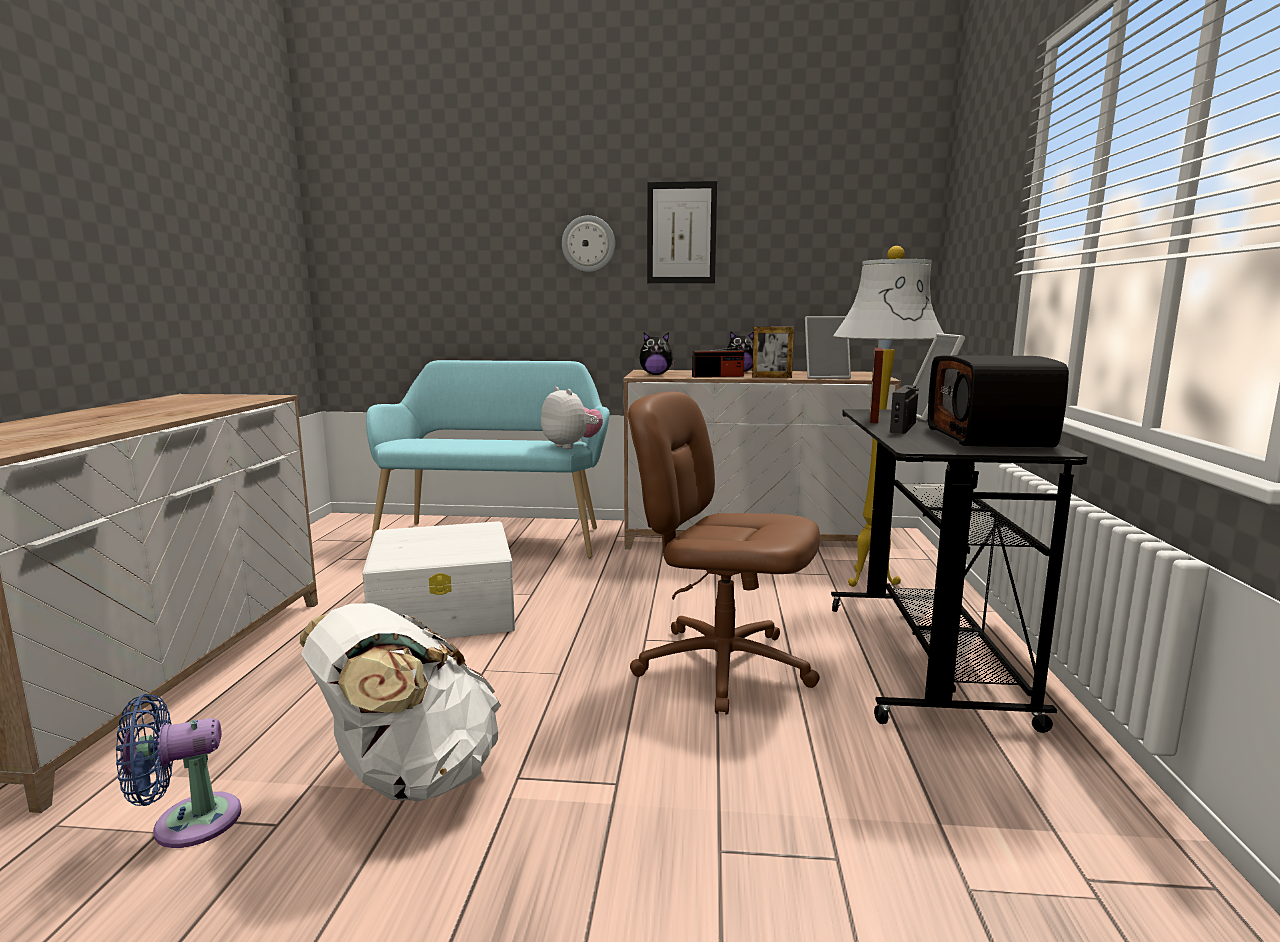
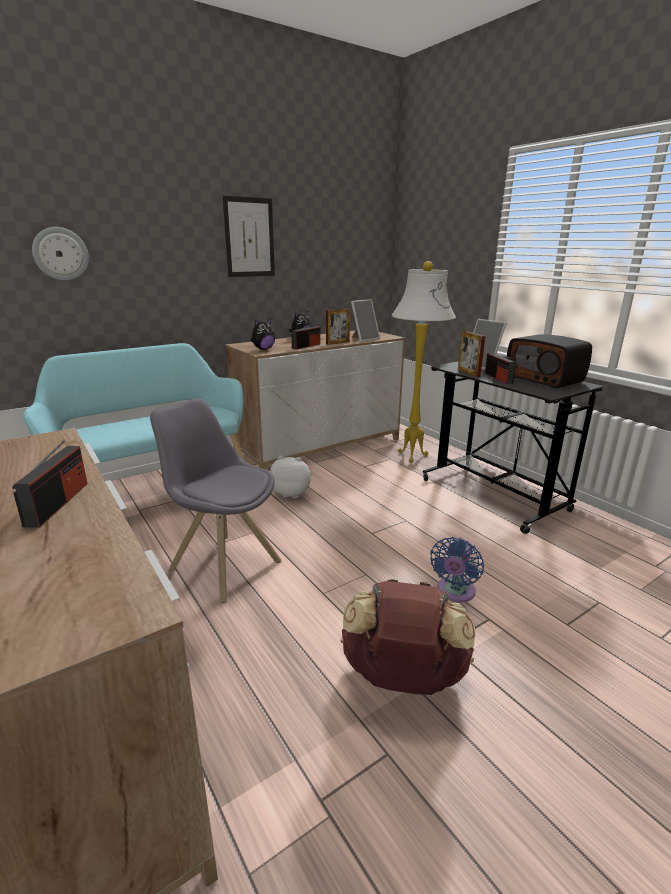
camera: 40 degrees left, 10 degrees up
(138, 418) = (58, 503): none -> radio
(187, 823) = (336, 796): blue fan -> blue fan (454, 592)
(409, 778) = (402, 679): white backpack -> brown backpack
(445, 611) = (224, 565): white storage box -> grey chair
(571, 446) = (225, 413): plush toy -> plush toy (292, 493)
(588, 244) = (180, 245): wall clock -> wall clock (60, 254)
(723, 666) = (429, 532): brown office chair -> none

